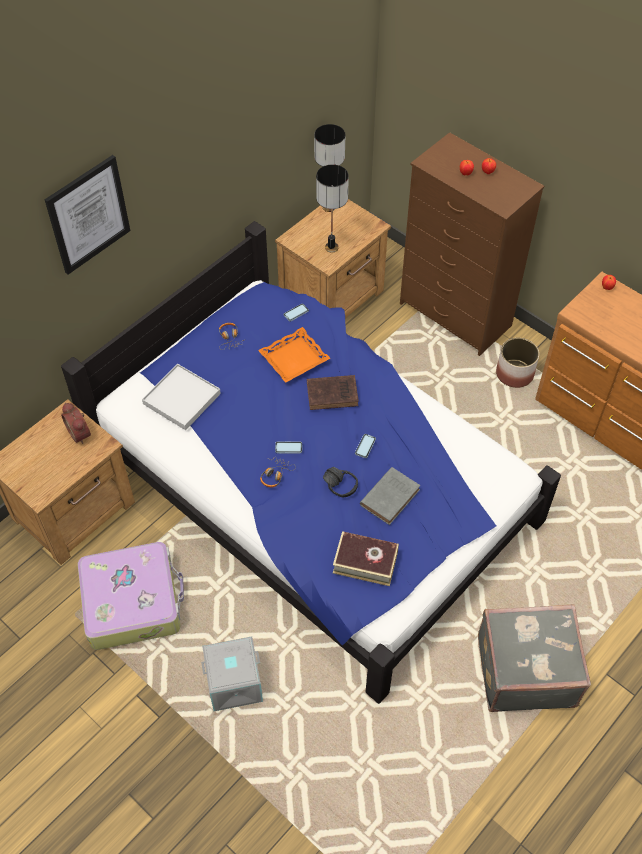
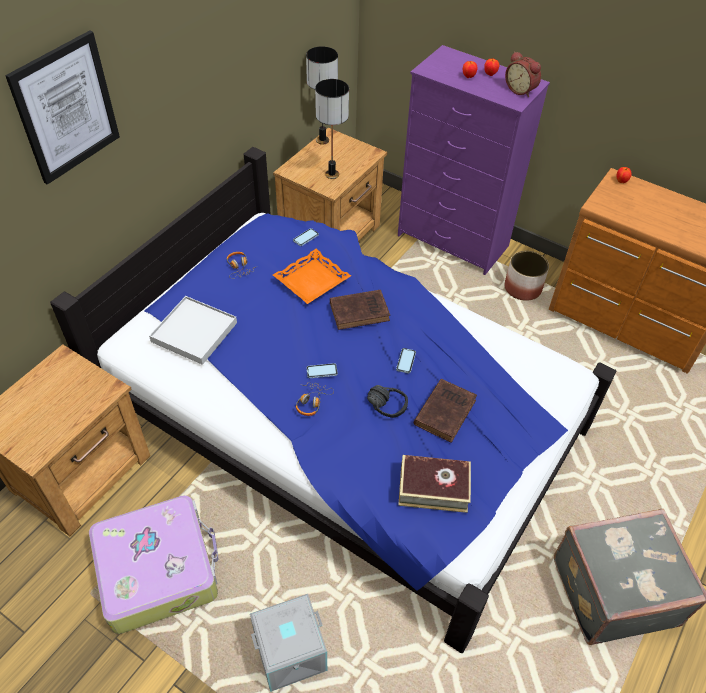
camera: 10 degrees left, 5 degrees down
(81, 433) = (80, 379): alarm clock -> alarm clock (521, 90)
(391, 496) = (445, 411): grey book -> brown book
(455, 315) = (453, 241): brown dresser -> purple dresser

